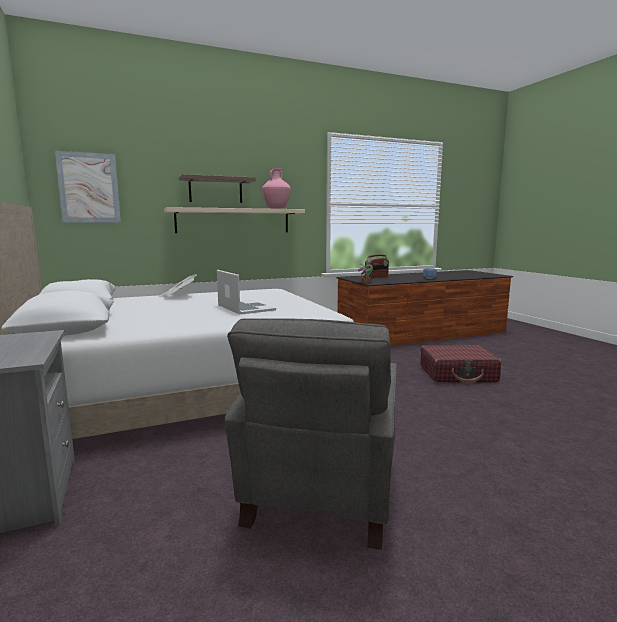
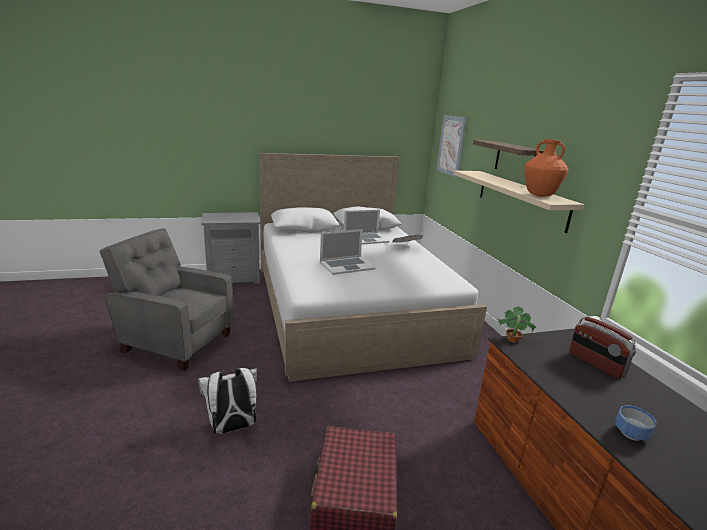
camera: 95 degrees right, 10 degrees up
(144, 305) = (365, 239): none -> laptop
(276, 208) = (539, 195): pink vase -> orange vase
(447, 417) = (232, 428): none -> white backpack

